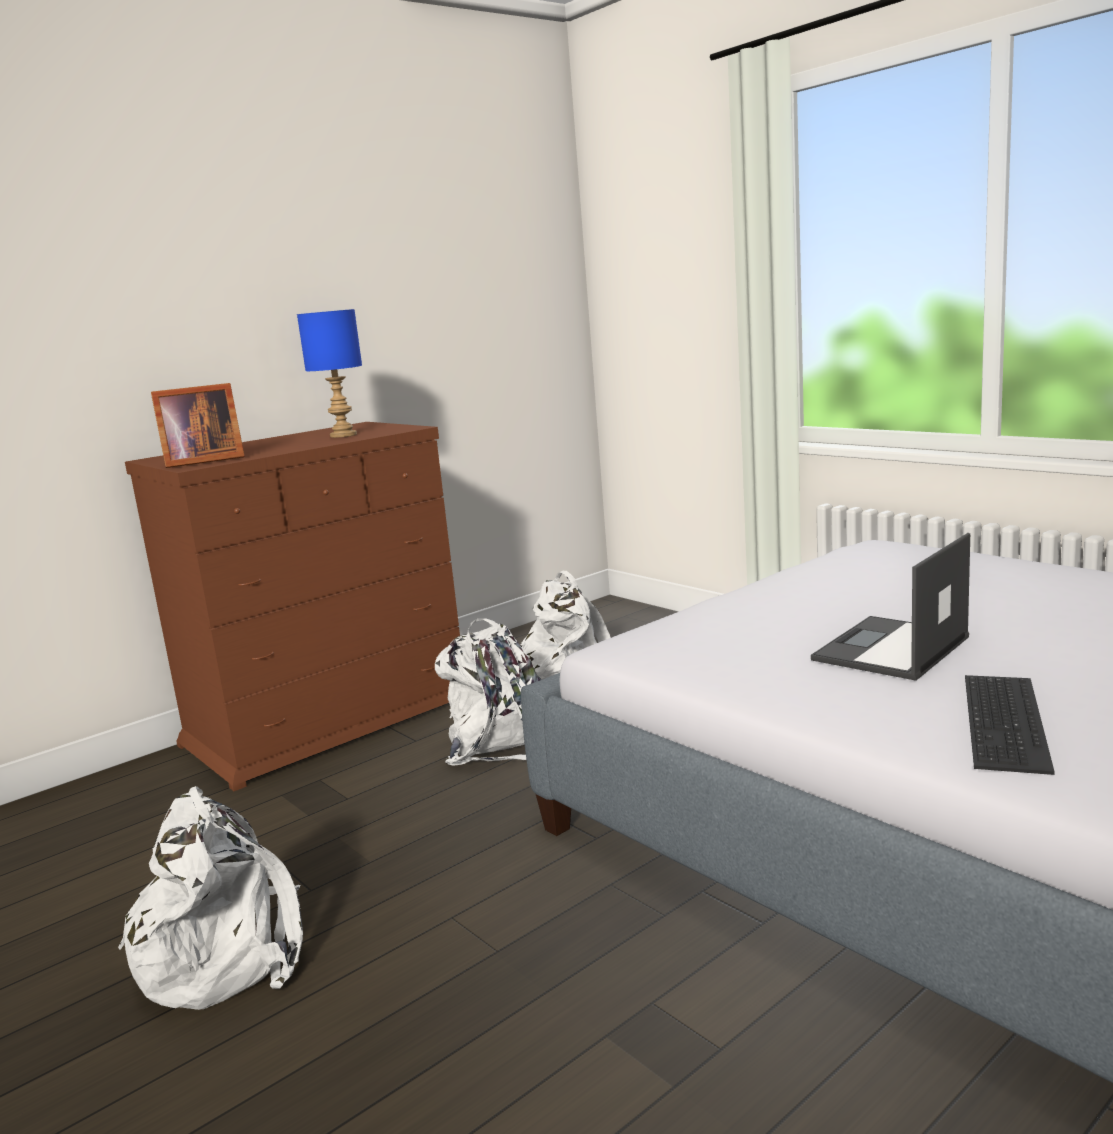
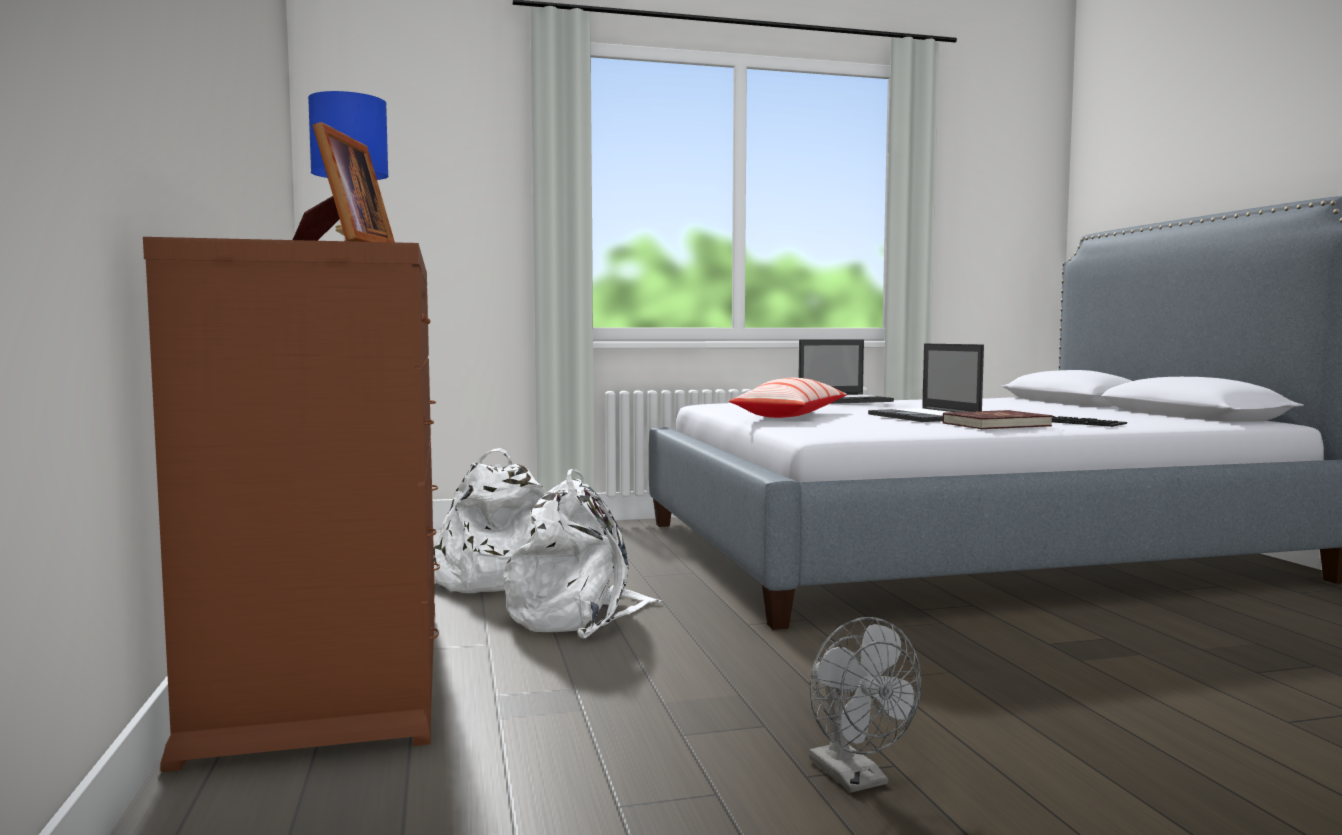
camera: 65 degrees left, 10 degrees down
(225, 953) = (856, 778): white backpack -> grey fan
(788, 599) = (791, 416): none -> pillow
(856, 698) = (995, 425): none -> red book
(1022, 577) = (845, 400): none -> laptop

